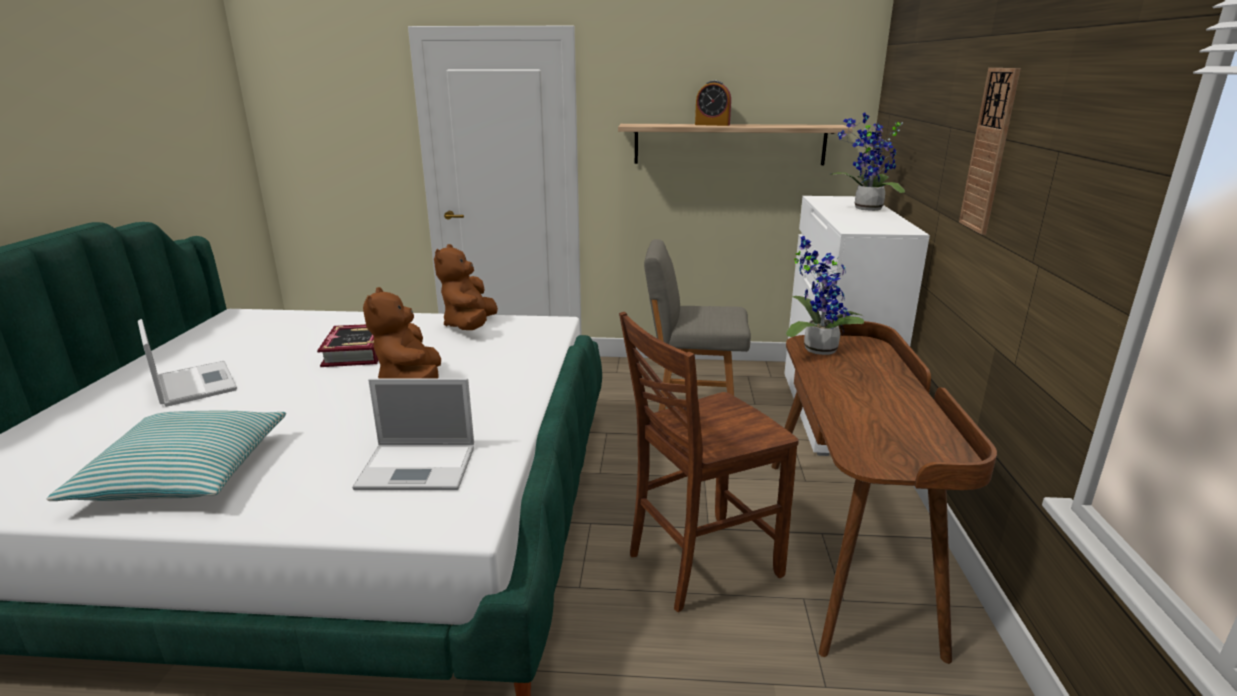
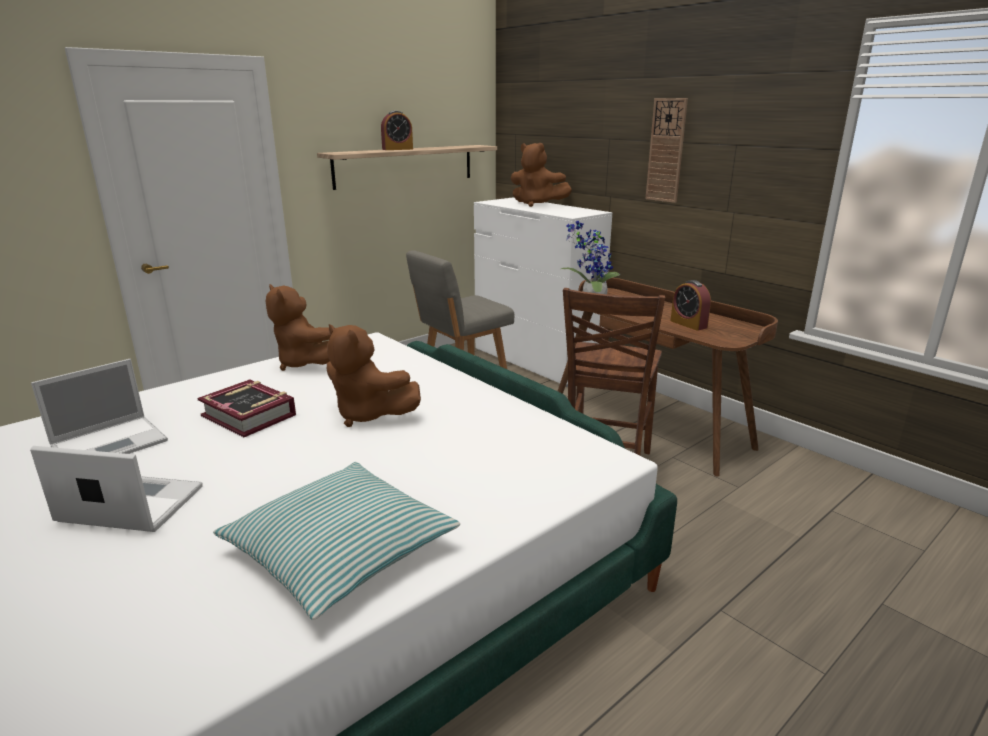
camera: 45 degrees left, 0 degrees up
(419, 467) = (513, 452): laptop -> laptop (112, 443)
(865, 209) = (537, 204): potted plant -> brown plush toy
(870, 419) = (688, 324): none -> alarm clock

